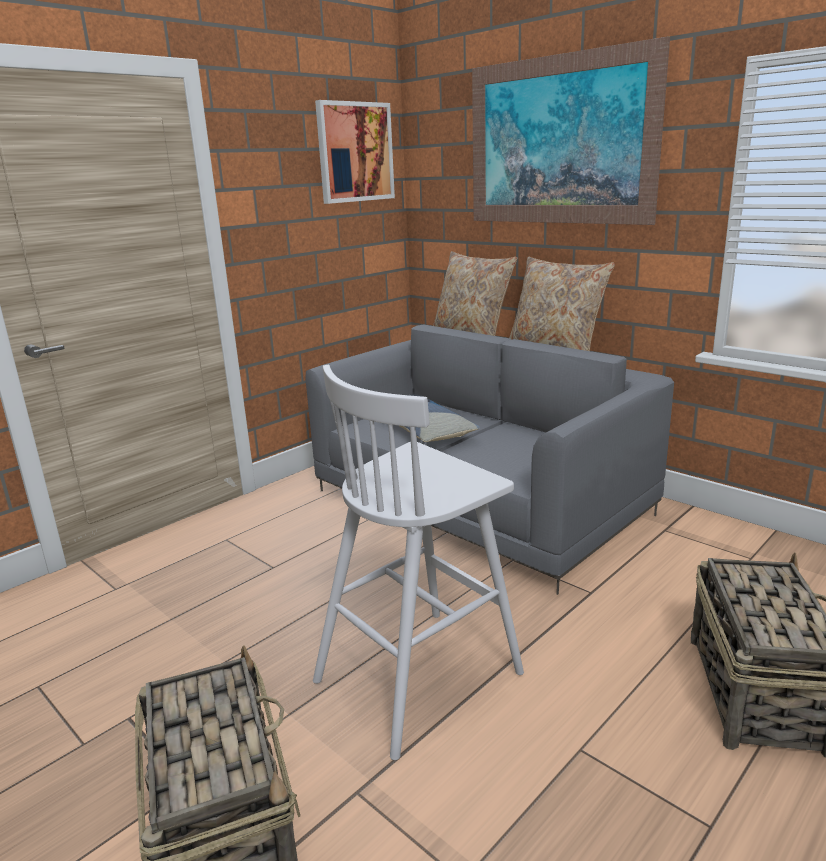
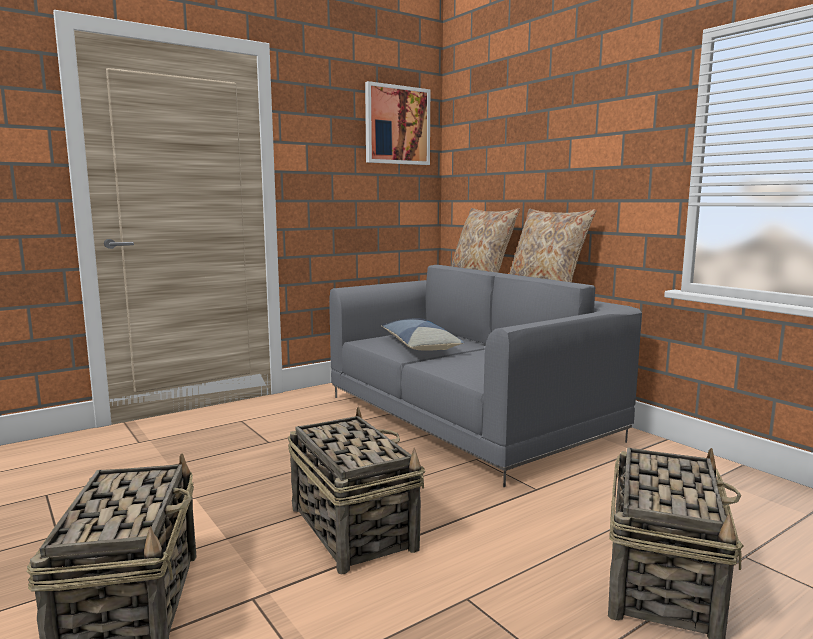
camera: 10 degrees right, 10 degrees down
(421, 675) = (352, 527): white stool -> basket
(559, 141) = (556, 112): picture -> none

